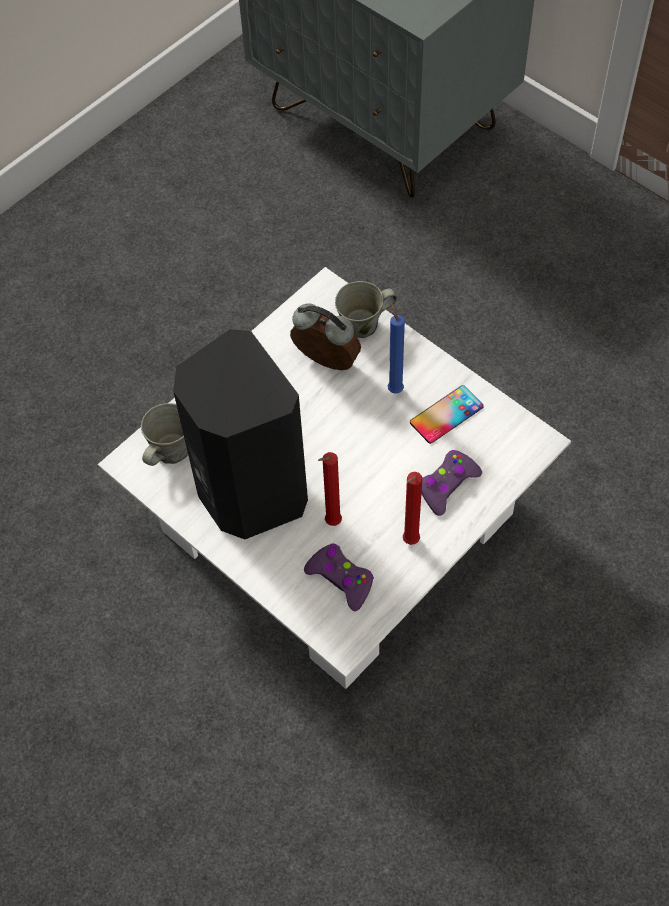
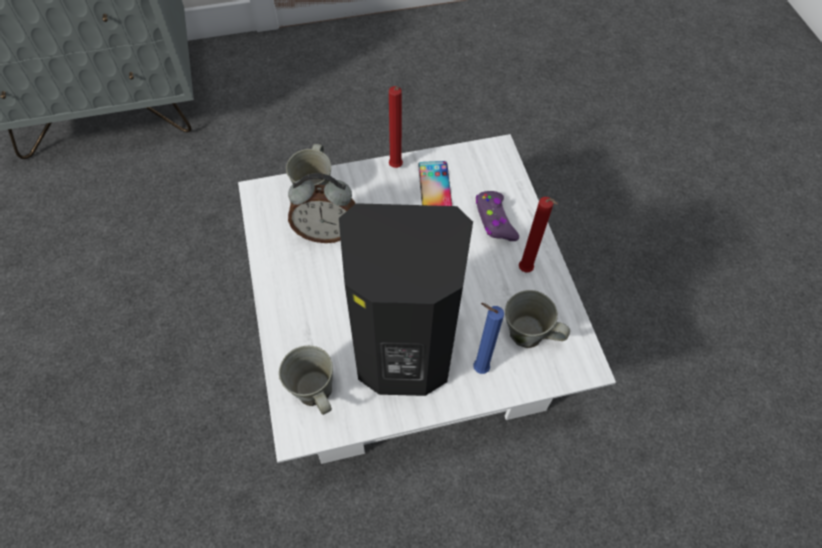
camera: 60 degrees left, 0 degrees up
(325, 363) = (326, 232): alarm clock -> alarm clock turned 150 degrees counterclockwise
(331, 523) = (473, 312): red candle -> red candle (396, 168)
(341, 579) = (528, 334): purple game controller -> grey mug
(394, 388) = (386, 203): blue candle -> blue candle (478, 368)

